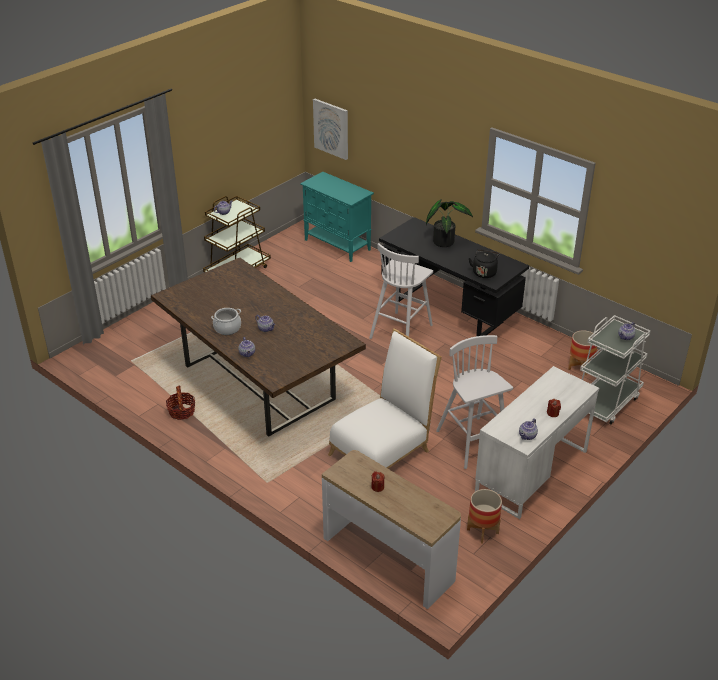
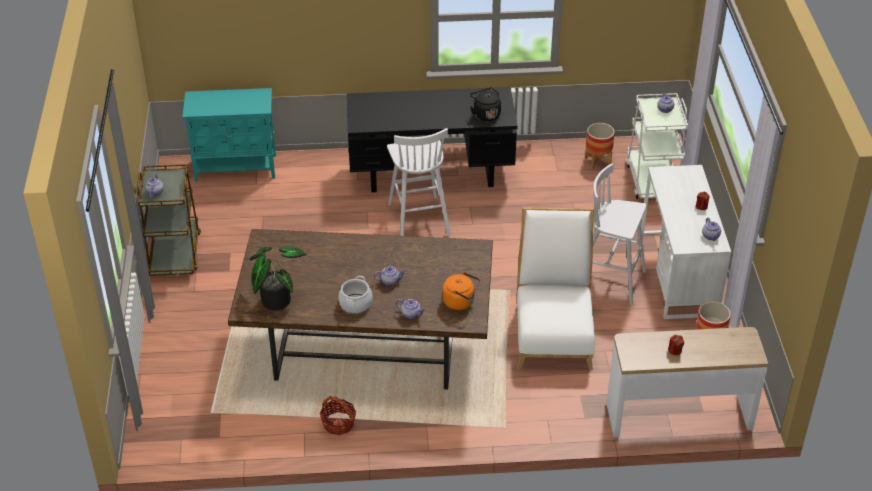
camera: 45 degrees left, 5 degrees up
(286, 366) = (460, 302): none -> orange kettle
(331, 128) = (190, 36): picture -> none
(445, 241) = (409, 102): potted plant -> potted plant (276, 298)

